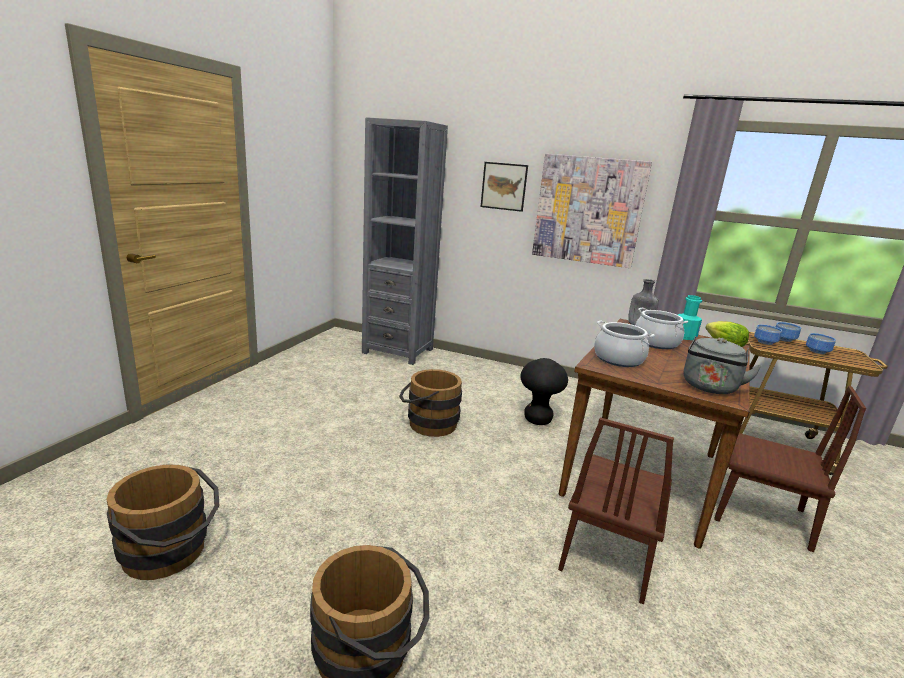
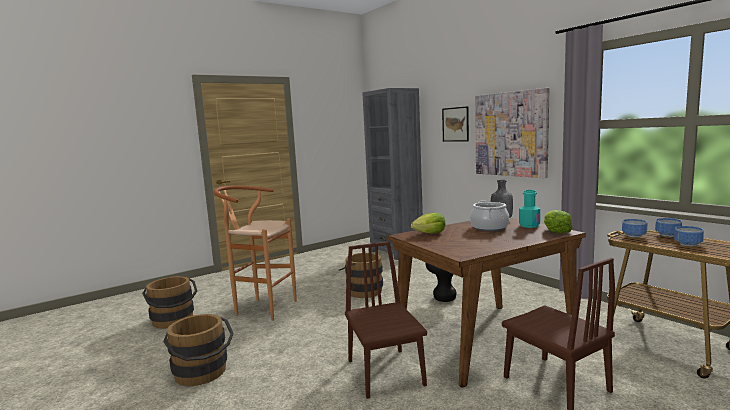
camera: 35 degrees right, 10 degrees down
(311, 484) = (260, 308): none -> brown stool
(608, 553) = (385, 372): brown chair -> brown chair turned 105 degrees clockwise
(618, 359) = (429, 233): cooking pot -> lettuce
(709, 388) = (461, 250): grey kettle -> none

